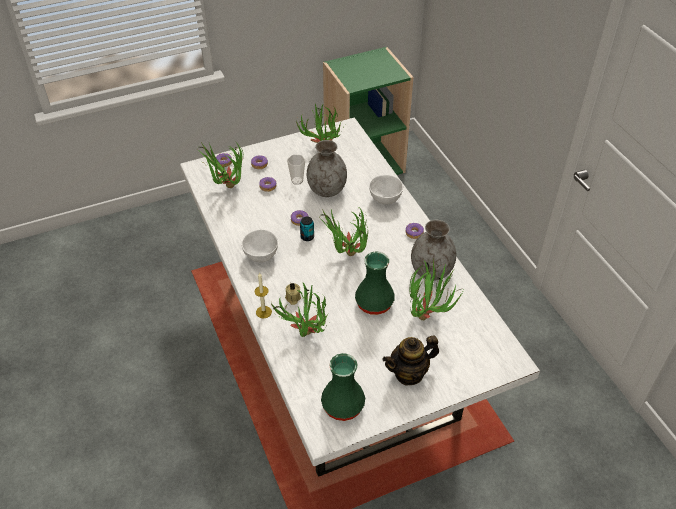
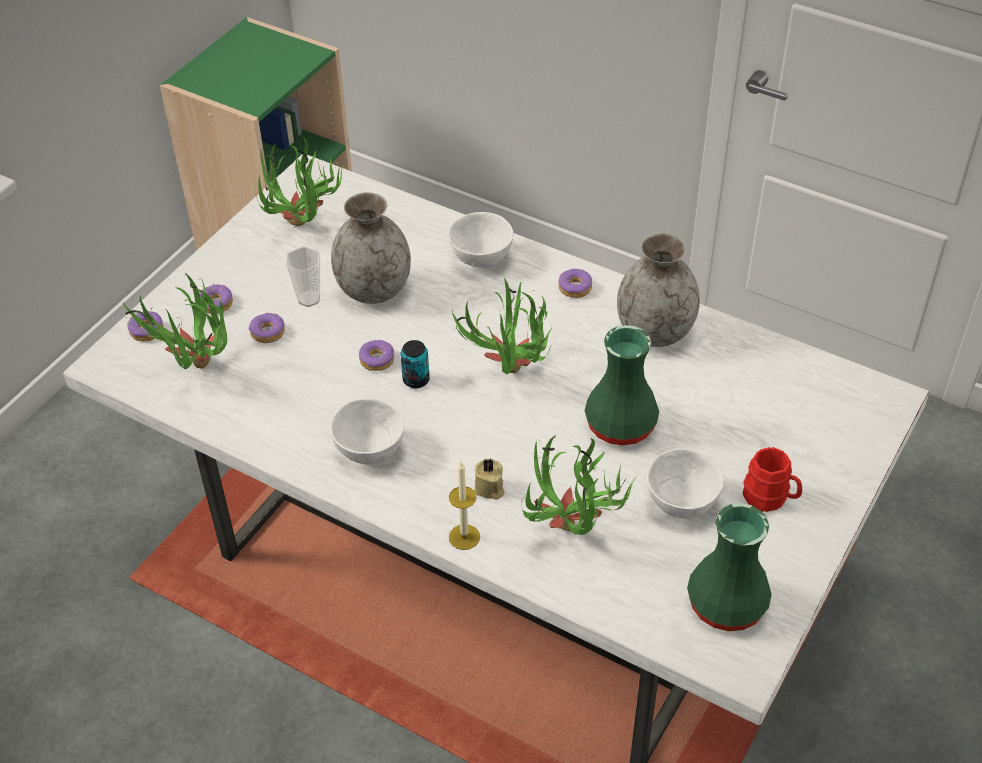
camera: 35 degrees left, 0 degrees up
(366, 352) = (680, 504): none -> white bowl
(409, 373) = (770, 498): teapot -> red mug
(428, 314) = (712, 396): potted plant -> none

